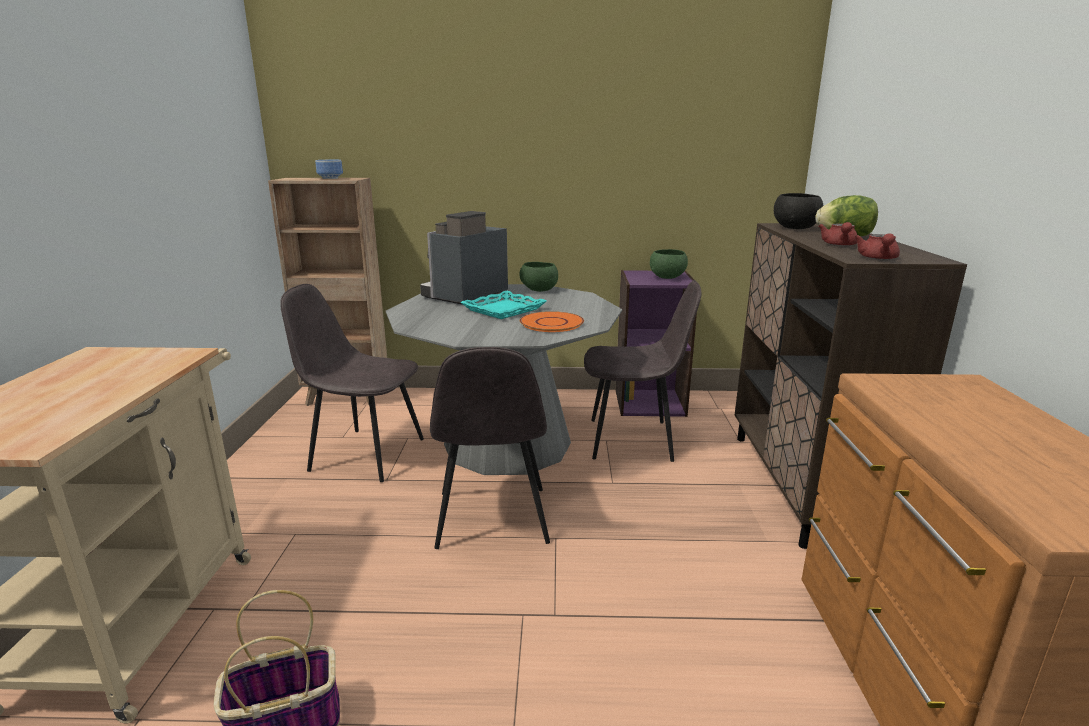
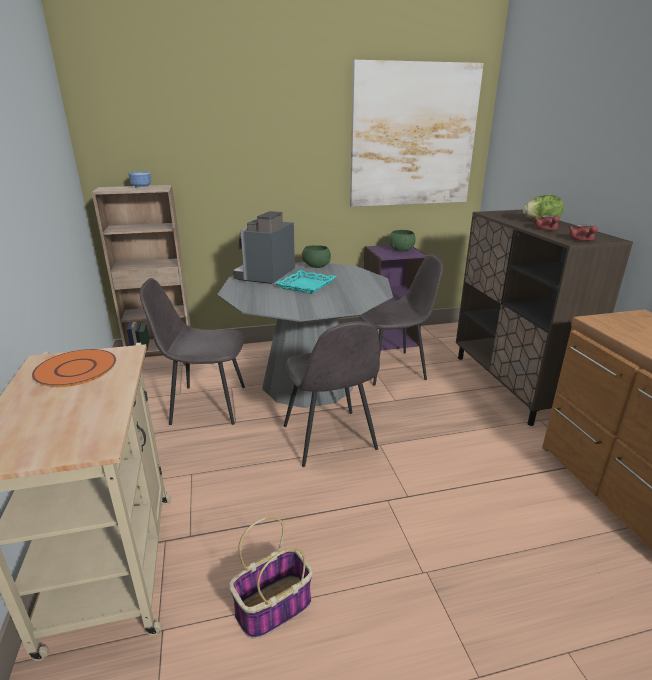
camera: 15 degrees left, 5 degrees up
(551, 323) = (350, 294): orange plate -> orange plate (75, 369)
(694, 122) = (413, 136): none -> picture
(795, 228) = (502, 215): black bowl -> none

